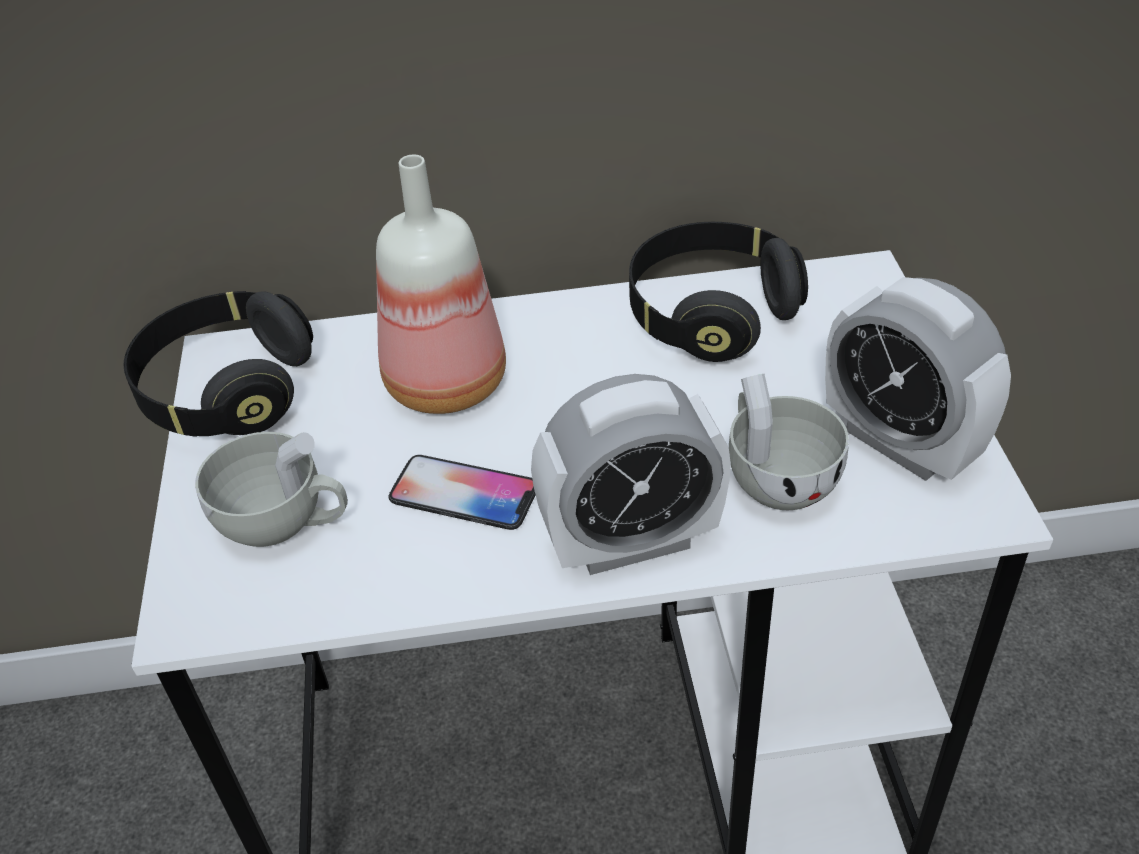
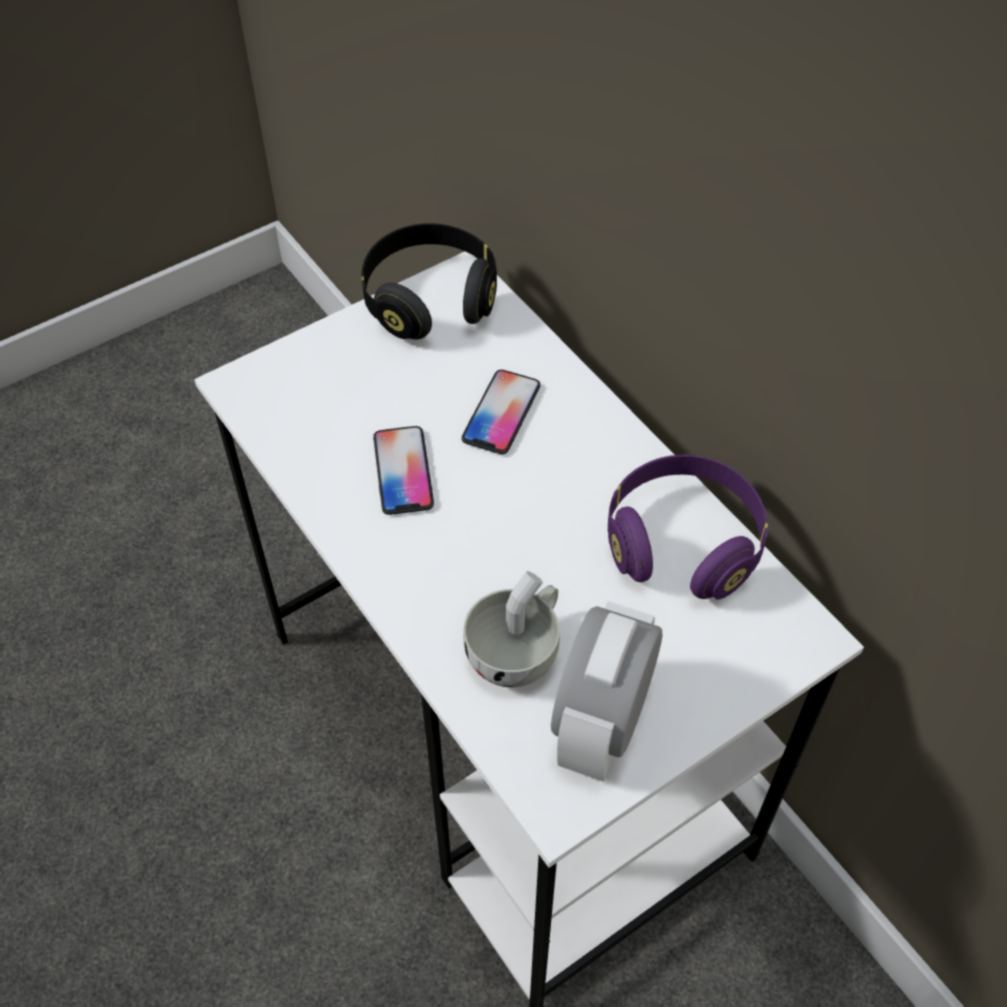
camera: 60 degrees right, 10 degrees up
(284, 522) = (332, 390): white cup -> none
(446, 386) = (501, 413): bottle -> phone
(632, 542) = (407, 585): alarm clock -> none
(711, 314) = (683, 543): black headphones -> purple headphones

